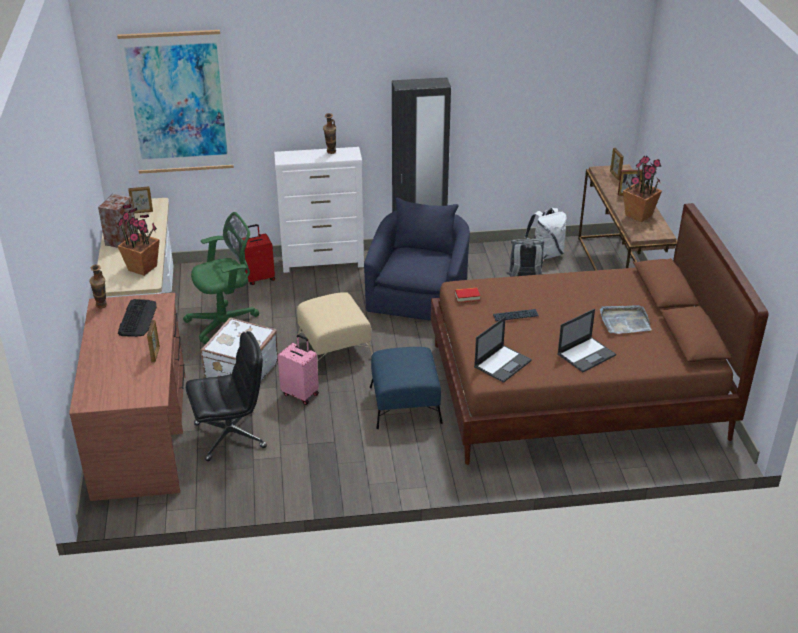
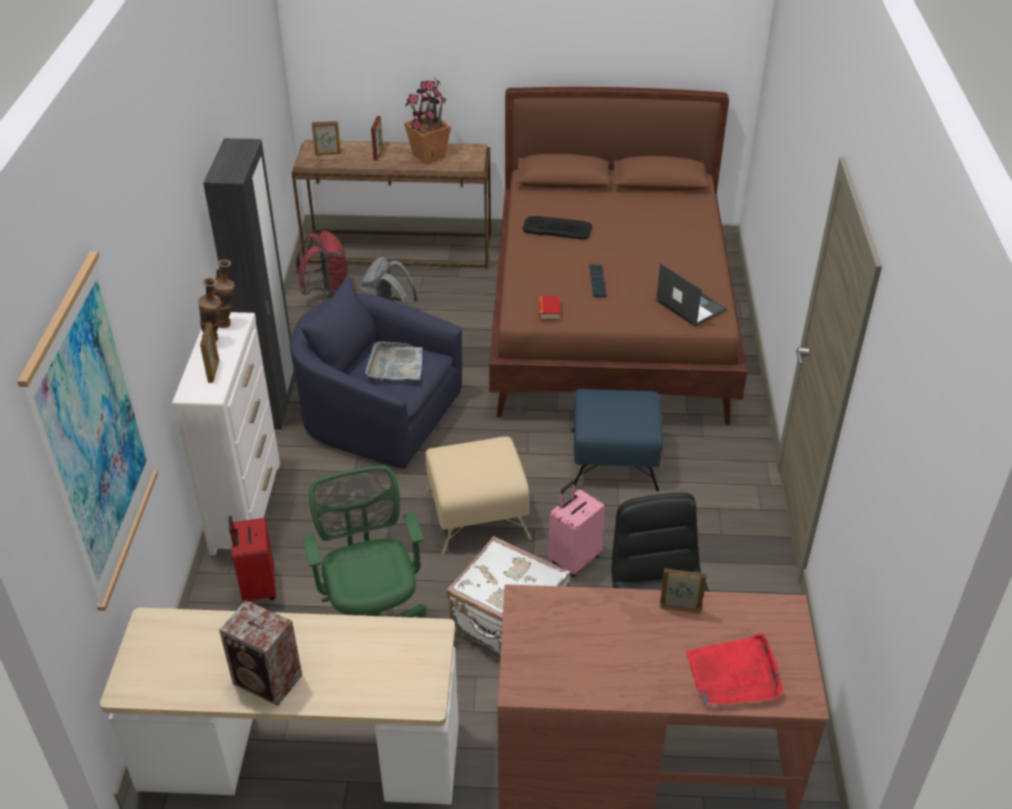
camera: 80 degrees left, 5 degrees up
(102, 307) = (532, 684): vase -> vase (228, 324)
(104, 376) = (734, 674): none -> red tray
(137, 318) = (575, 633): keyboard -> keyboard (557, 228)
(142, 212) = (174, 647): picture frame -> picture frame (214, 371)
(143, 268) = (382, 644): potted plant -> none
(545, 254) = (327, 294): white backpack -> red backpack
(586, 354) = (678, 247): laptop -> none
(624, 321) = (621, 214): grey tray -> grey tray (395, 365)

